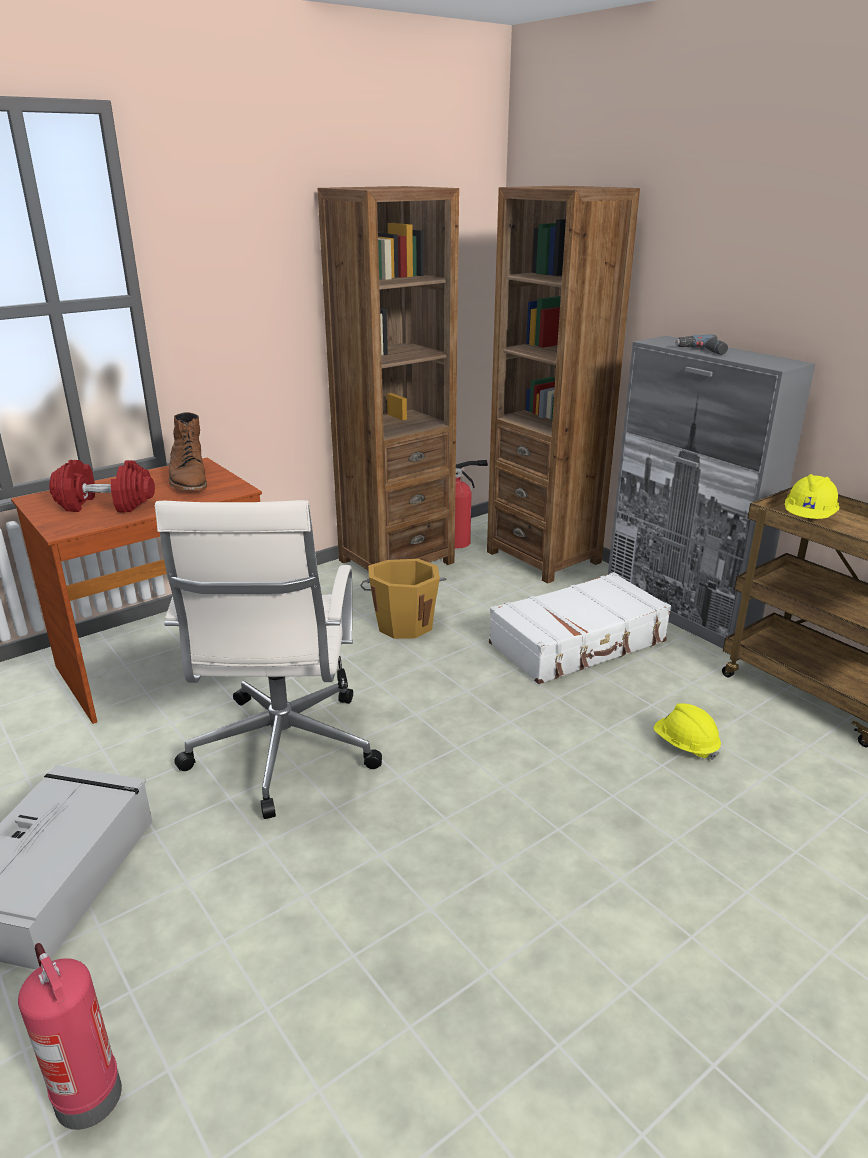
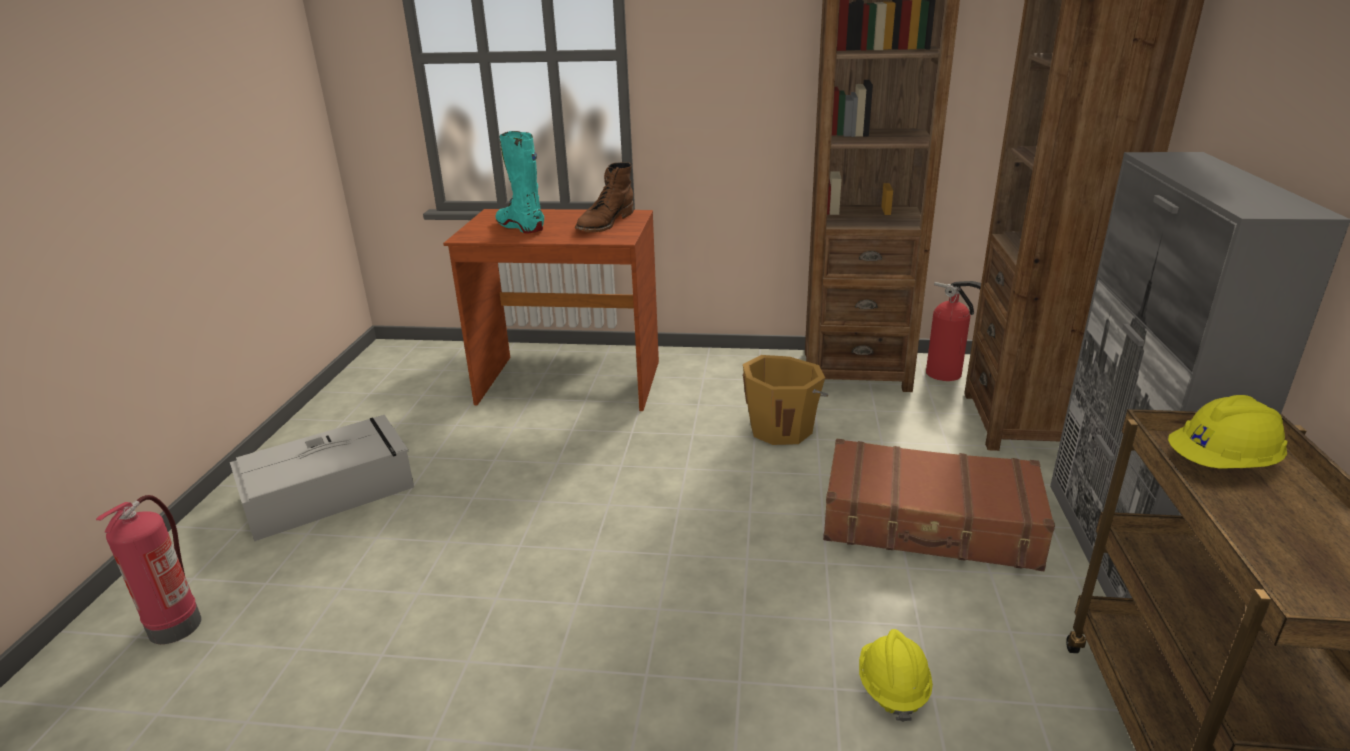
camera: 45 degrees right, 0 degrees up
(106, 504) = (520, 227): red dumbbell -> turquoise boot
(281, 753) = (545, 485): white office chair -> none
(578, 643) = (930, 524): white suitcase -> brown suitcase
(702, 351) = (1193, 175): power drill -> none

